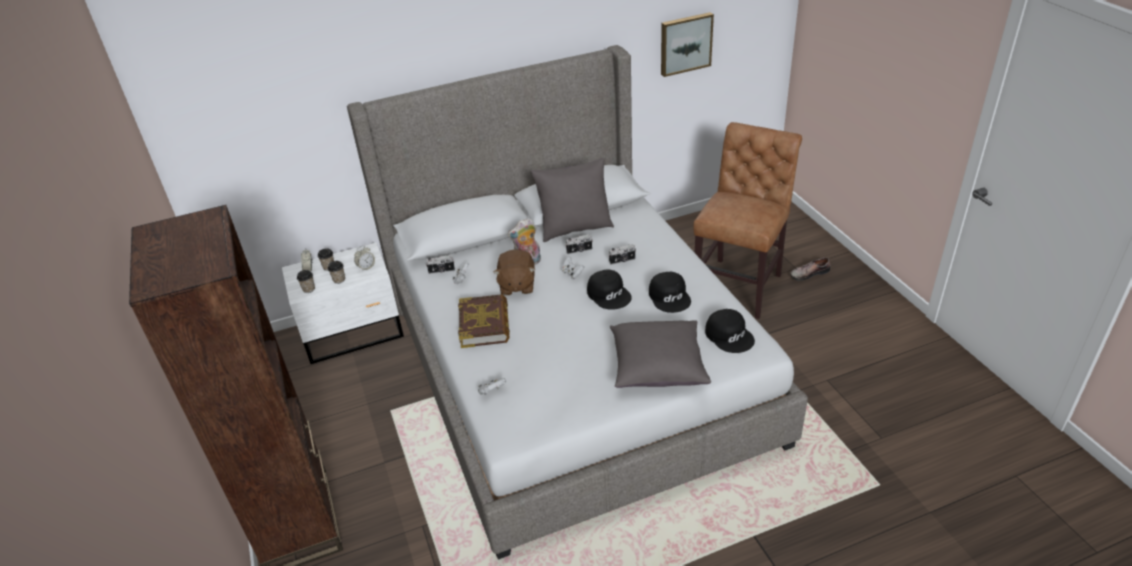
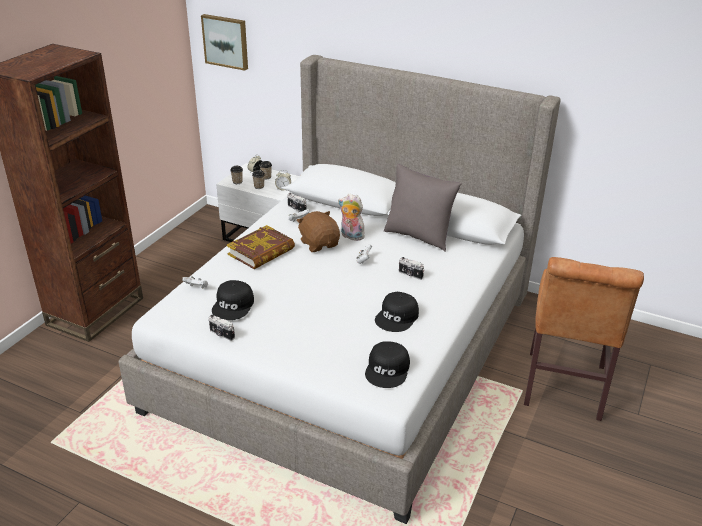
camera: 45 degrees right, 5 degrees down
(516, 285) = (319, 244): brown plush toy -> brown plush toy turned 105 degrees clockwise
(579, 251) = (395, 251): camera -> camera (221, 334)
(609, 294) = (361, 287): black cap -> black cap (234, 305)
(658, 366) = (306, 349): grey pillow -> none
(685, 43) = (642, 127): picture -> picture (226, 41)
(739, 285) = (563, 389): brown chair -> brown chair turned 120 degrees clockwise
(808, 273) = (643, 425): shoe -> none

